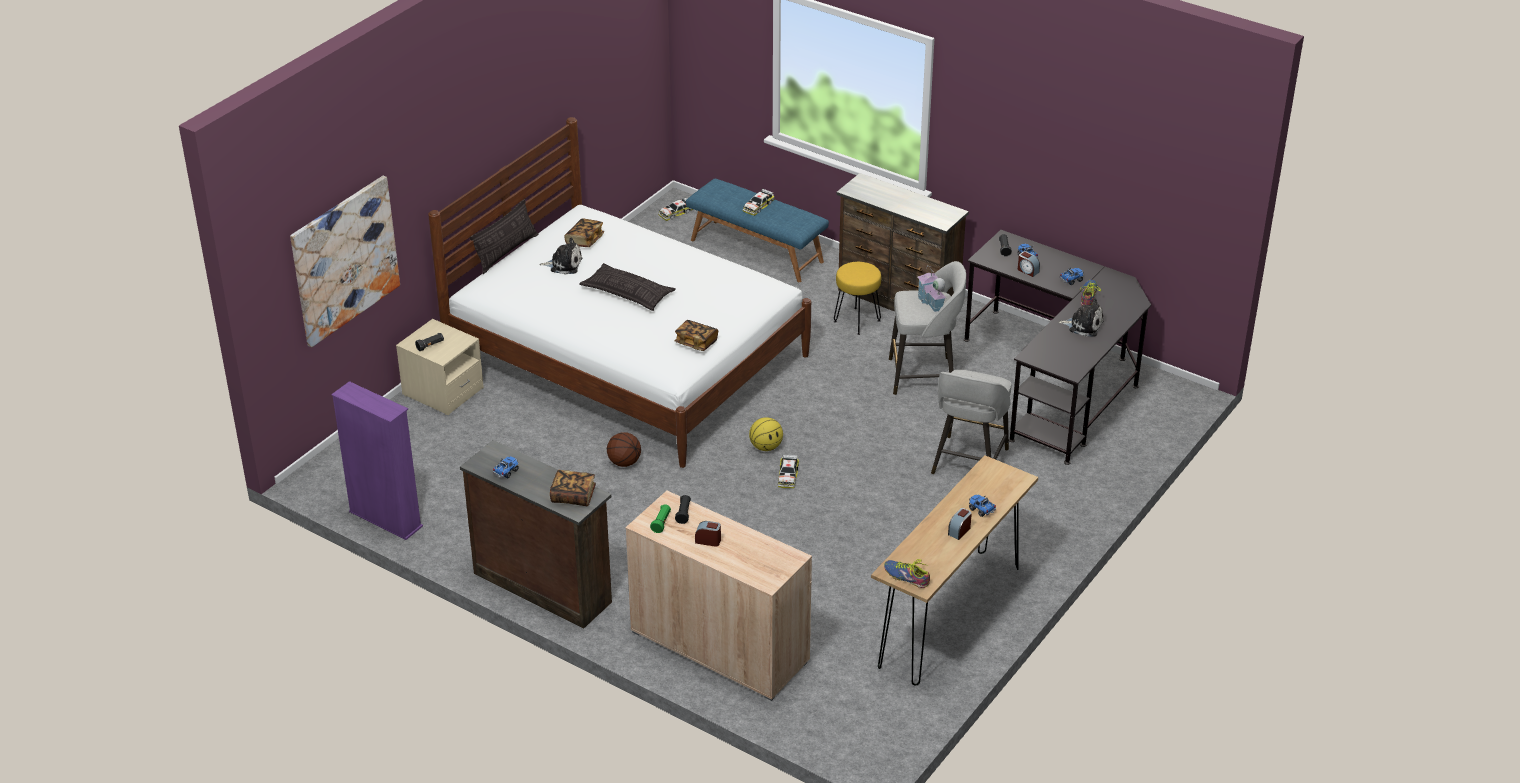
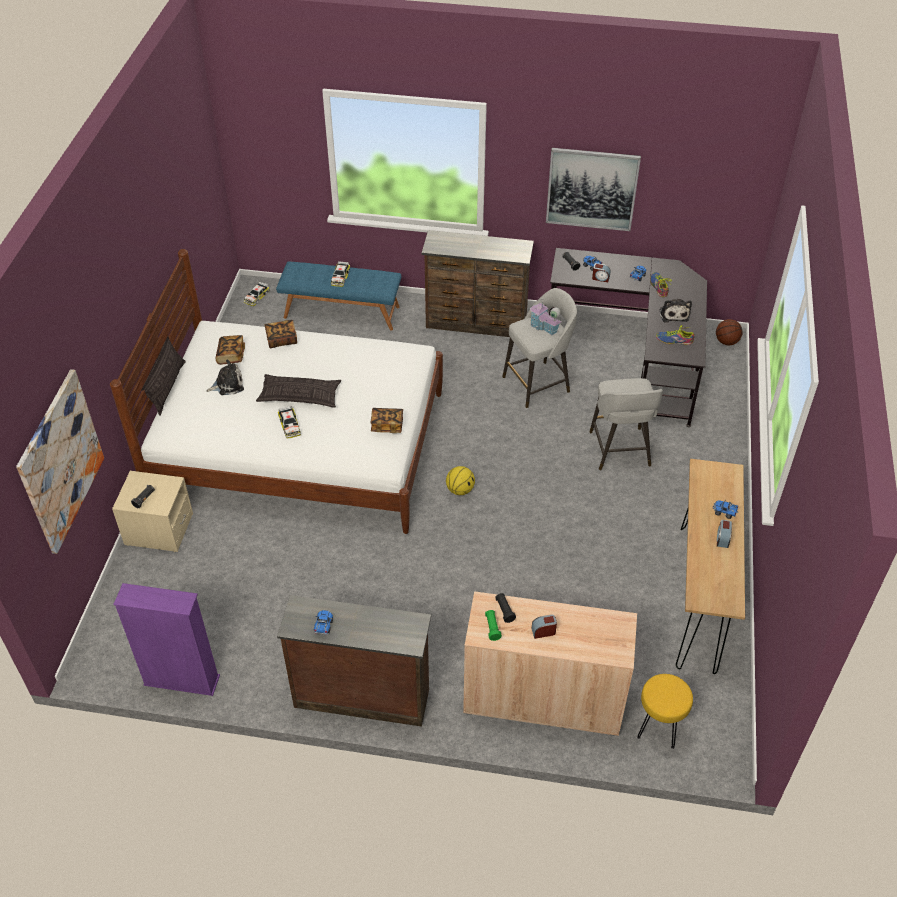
camera: 25 degrees left, 10 degrees up
(573, 496) = (400, 629): book -> book (281, 340)
(624, 462) = (355, 545): basketball -> basketball (726, 341)
(788, 476) = (493, 511): toy car -> toy car (289, 425)
(856, 321) = (457, 351): yellow stool -> yellow stool (658, 727)
(906, 577) = (714, 601): shoe -> shoe (674, 340)
(1040, 164) = (592, 189): none -> picture
(1083, 325) = (673, 314): plush toy -> plush toy turned 90 degrees clockwise

